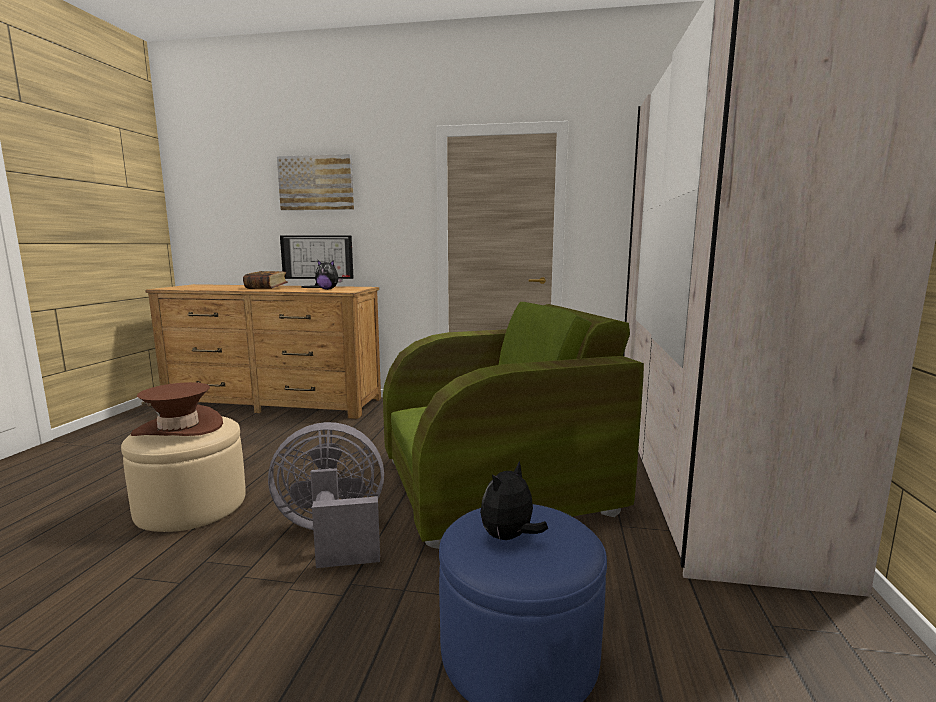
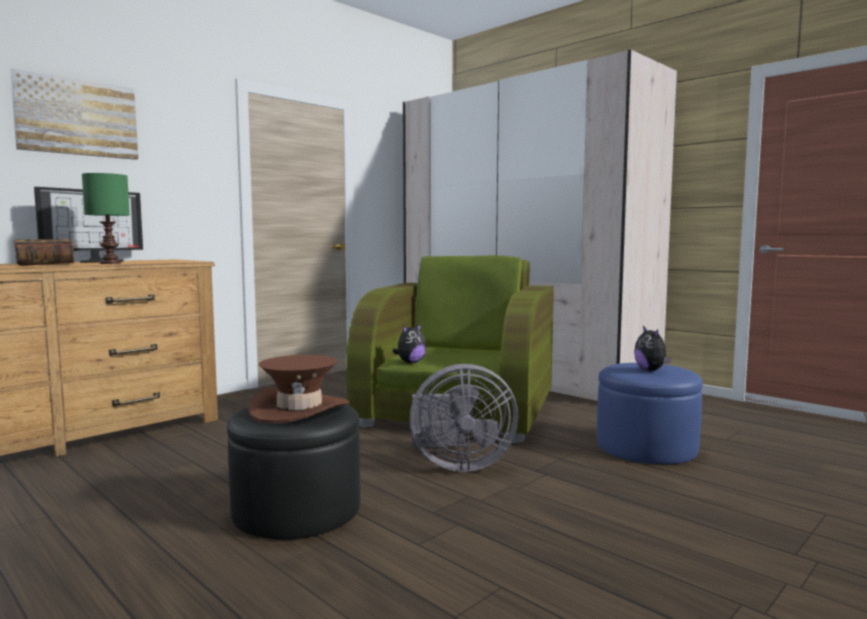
camera: 55 degrees left, 5 degrees down
(191, 505) = (297, 510): beige ottoman -> black ottoman
(293, 290) = (111, 263): none -> green table lamp
(328, 289) = (149, 261): plush toy -> plush toy (410, 362)
(333, 535) = (458, 465): grey fan -> grey fan turned 120 degrees counterclockwise

